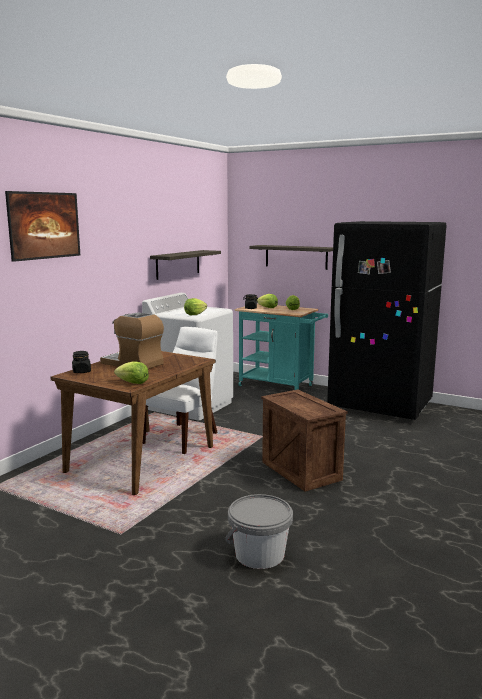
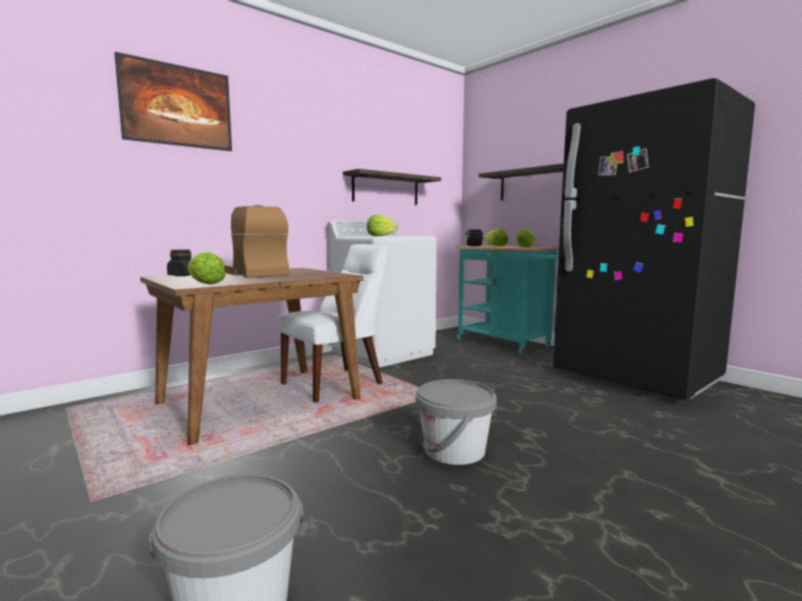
camera: 20 degrees right, 5 degrees down
(302, 471) = (454, 450): crate -> grey bucket

